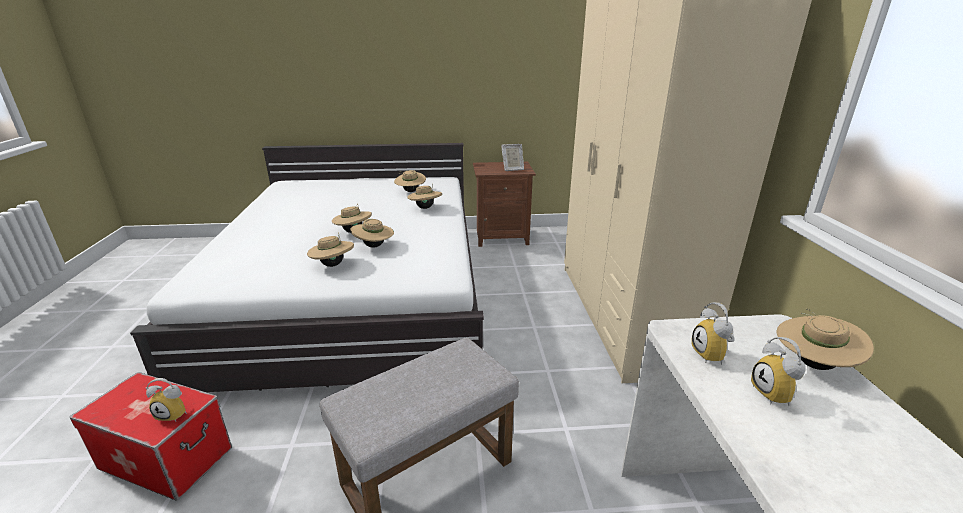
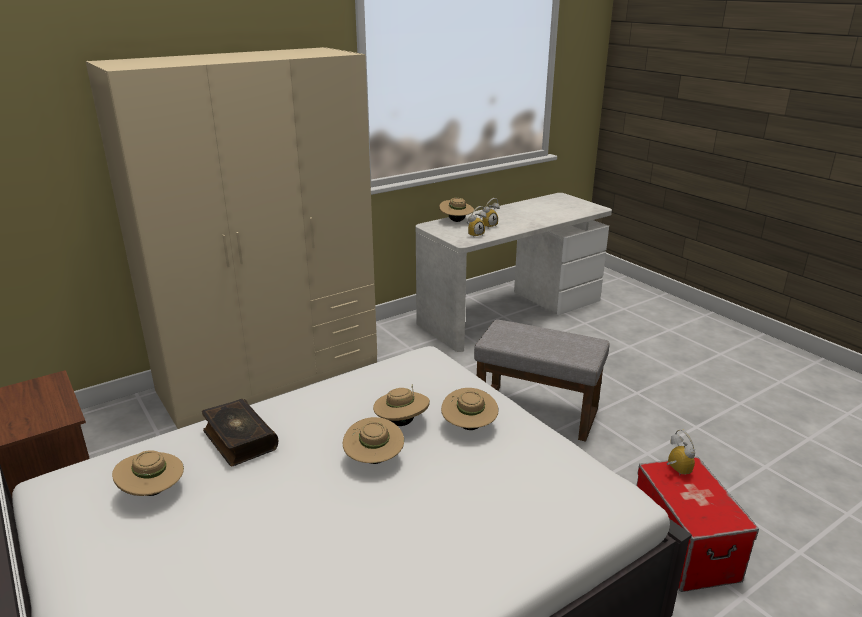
camera: 120 degrees left, 0 degrees up
(425, 208) = (239, 440): beige hat -> book
(512, 169) = (38, 395): picture frame -> none

